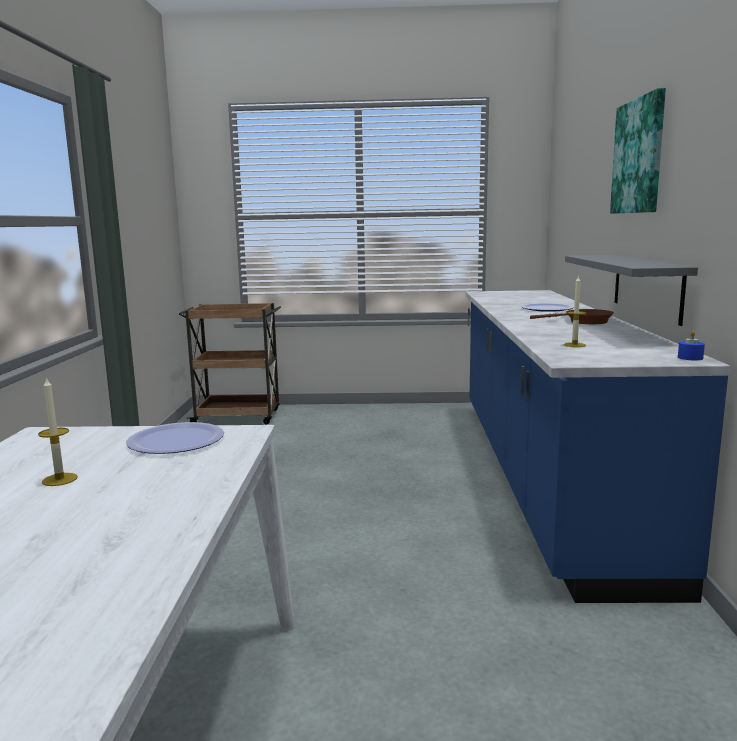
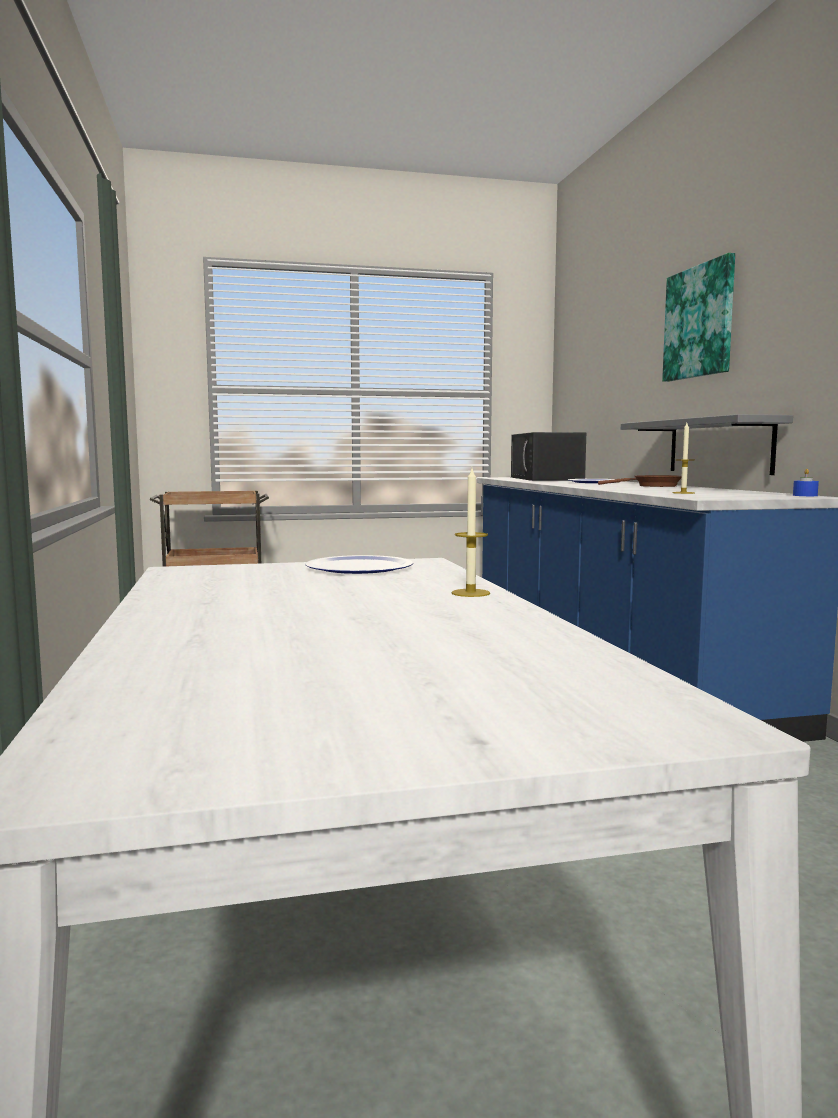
camera: 15 degrees left, 5 degrees down
(60, 479) = (286, 590): candle -> candle (470, 593)
(520, 297) = (546, 478): none -> black microwave

